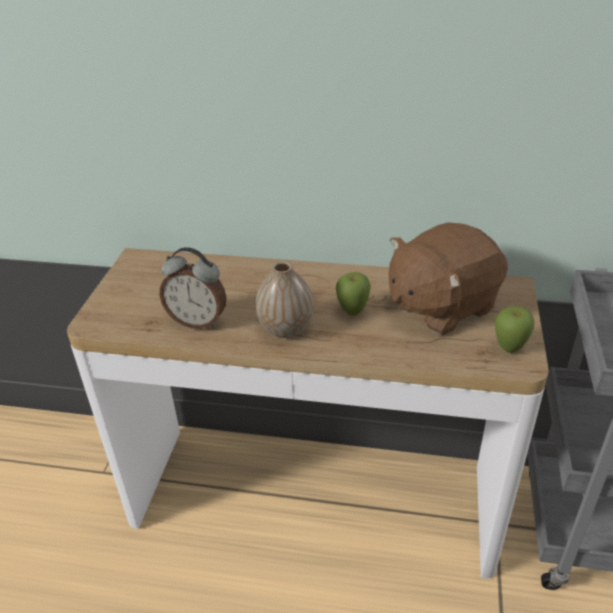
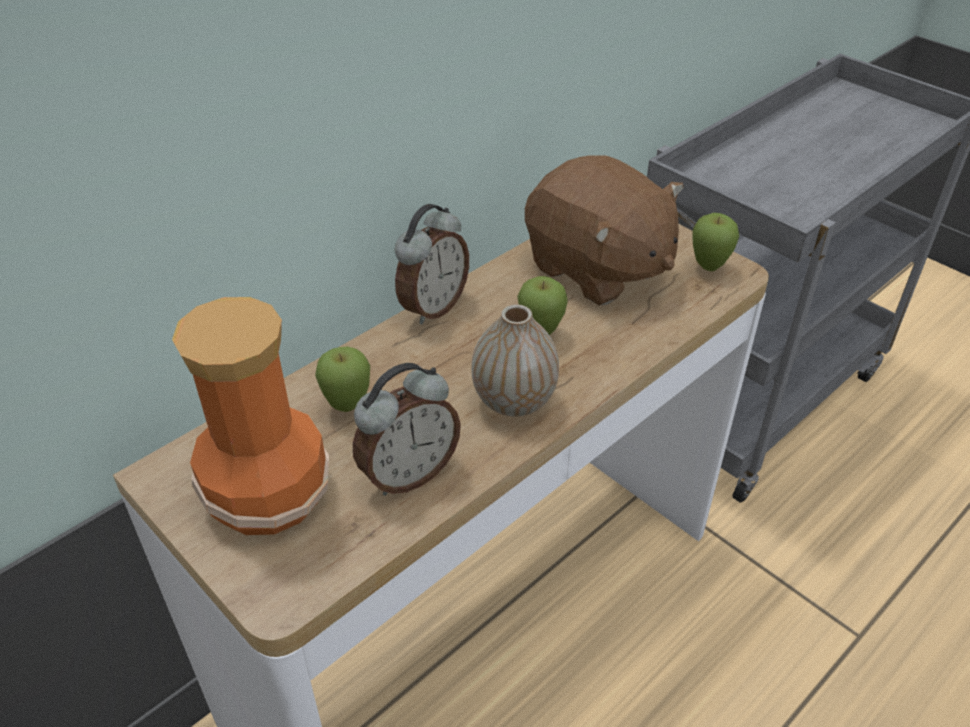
camera: 55 degrees left, 5 degrees up
(149, 288) = (265, 492): none -> vase
(225, 281) = (347, 406): none -> apple
(328, 268) = (432, 307): none -> alarm clock
(440, 306) = (597, 269): brown plush toy -> brown plush toy turned 45 degrees counterclockwise

